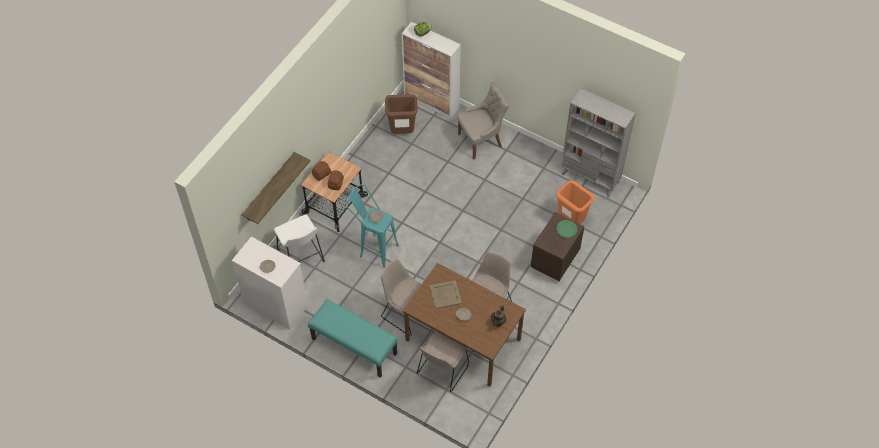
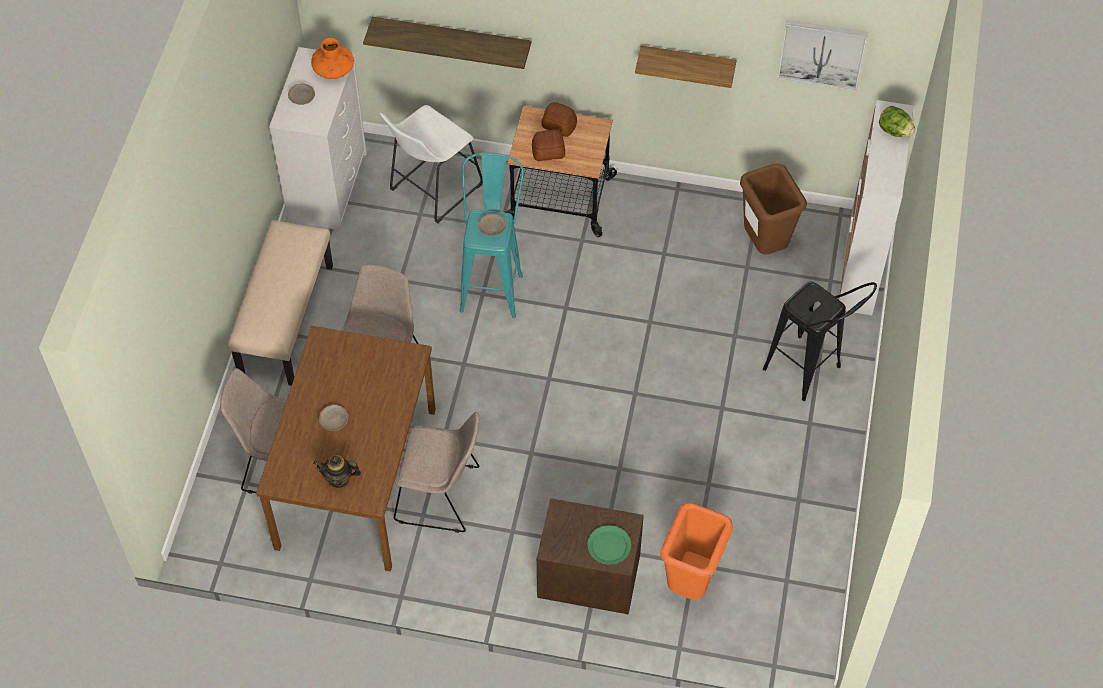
camera: 70 degrees right, 0 degrees up
(256, 248) = (333, 69): none -> orange vase
(342, 95) = (687, 64): none -> shelf
(353, 346) = (285, 320): turquoise bench -> beige bench
(377, 37) = (822, 53): none -> picture
(445, 294) = (367, 379): beige tray -> none
(481, 140) = (810, 375): grey chair -> black stool
(590, 178) = (814, 590): grey bookcase -> none

